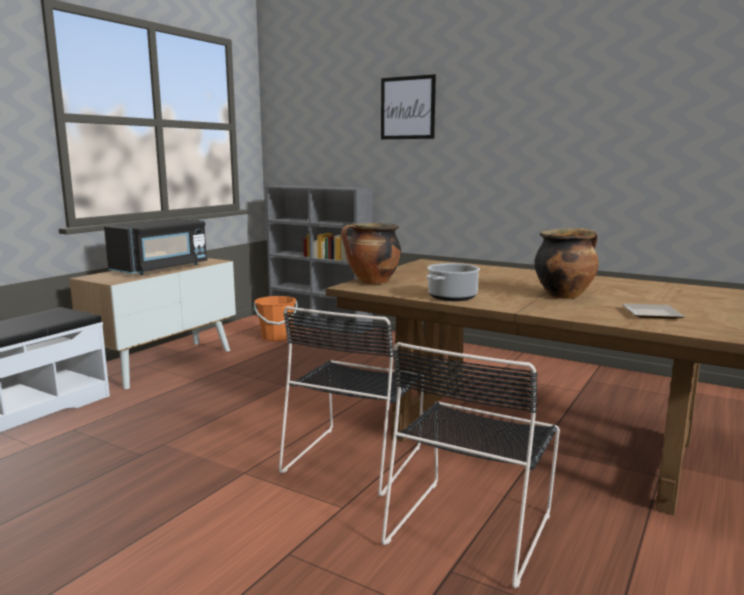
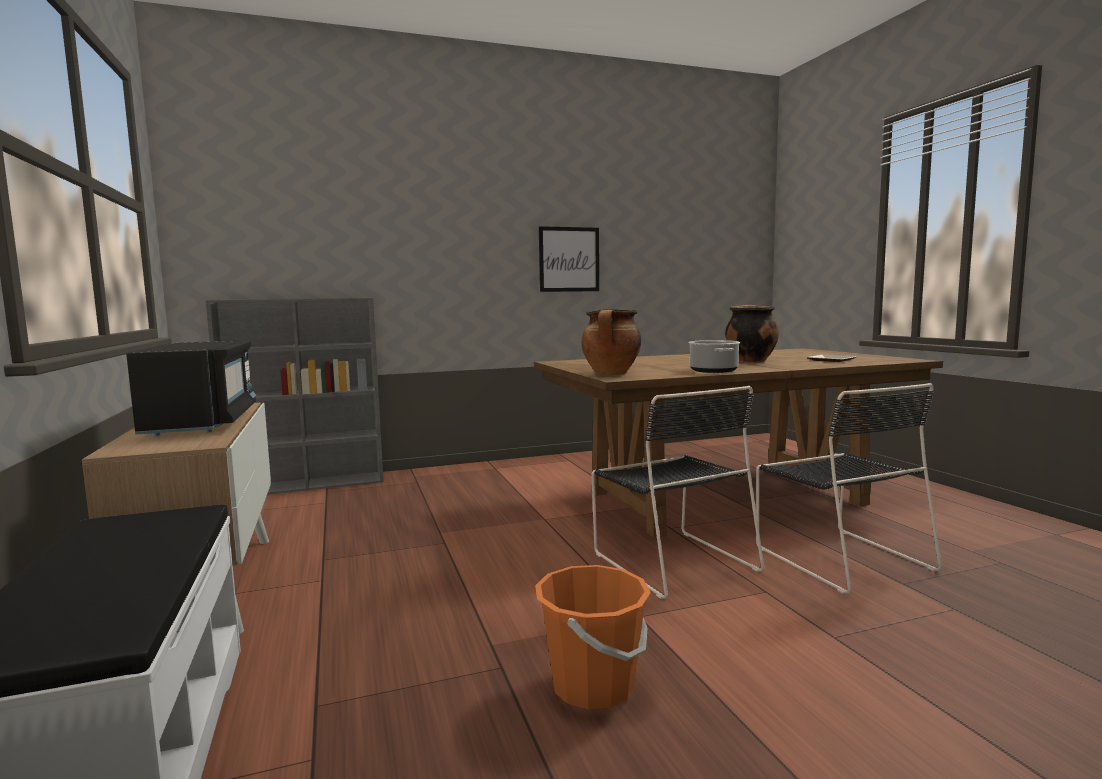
camera: 50 degrees left, 5 degrees down
(276, 337) = (291, 510): orange bucket -> orange bucket (593, 686)
(407, 108) = (412, 204): picture -> picture (569, 259)

